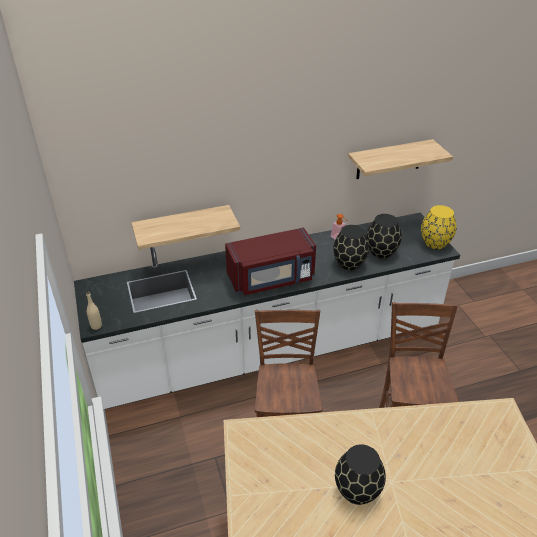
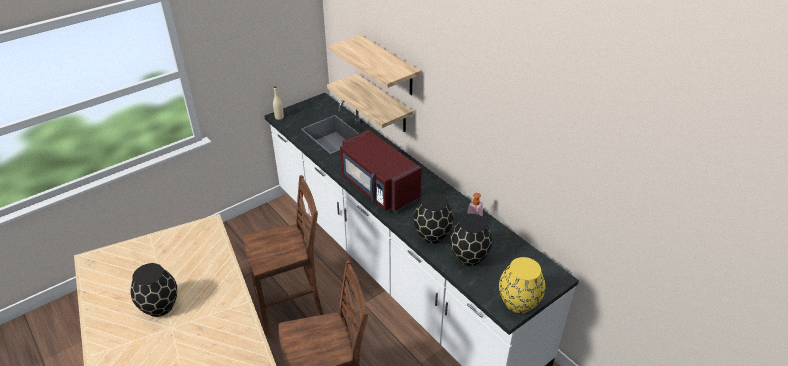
camera: 70 degrees right, 0 degrees up
(389, 159) = (552, 181): shelf -> shelf (389, 66)

